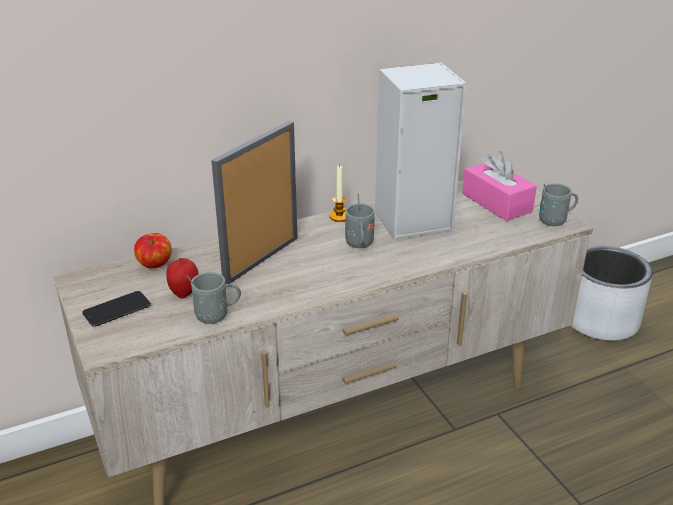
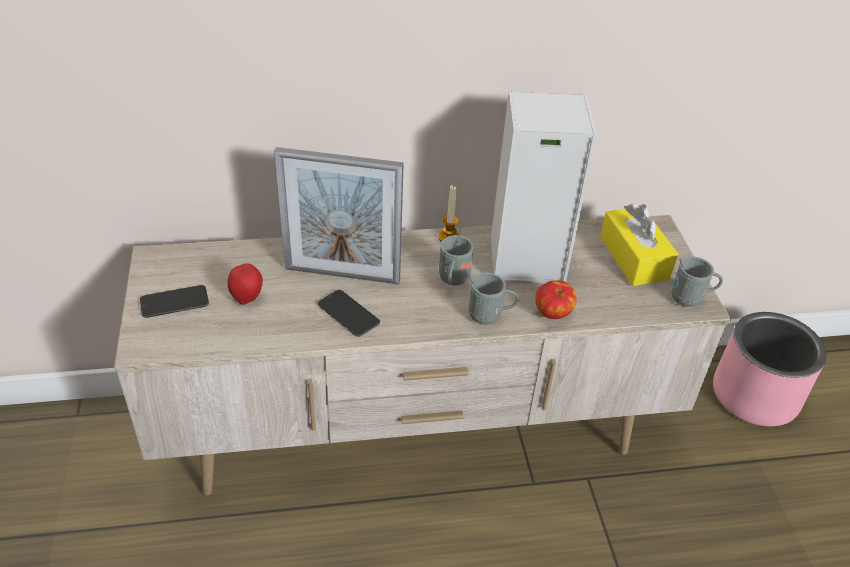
camera: 15 degrees right, 10 degrees up
(155, 265) = (234, 256): apple -> apple (553, 314)
(217, 315) = (266, 334): grey mug -> grey mug (490, 316)
(261, 260) = (342, 275): picture frame -> picture frame turned 135 degrees counterclockwise
(282, 286) = (348, 314): none -> phone
(496, 202) = (633, 258): pink tissue box -> yellow tissue box
(600, 321) = (754, 395): grey planter -> pink planter

